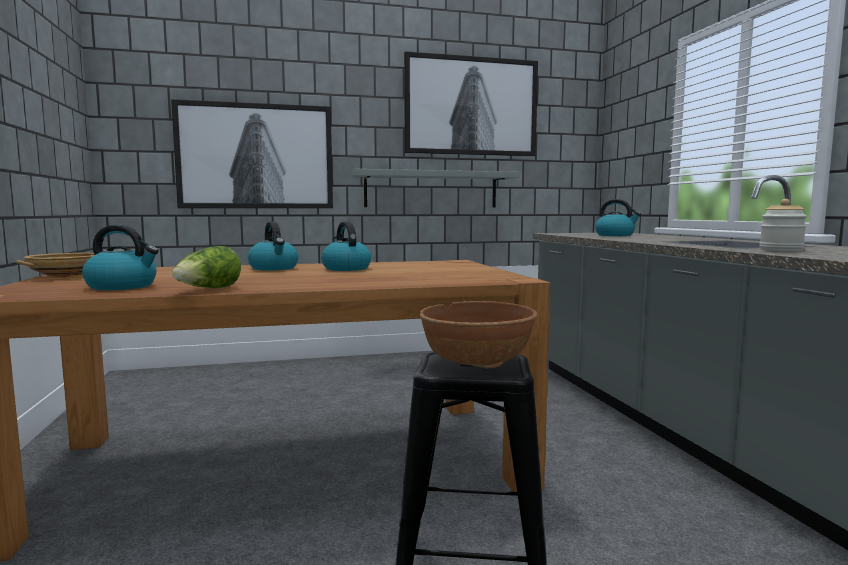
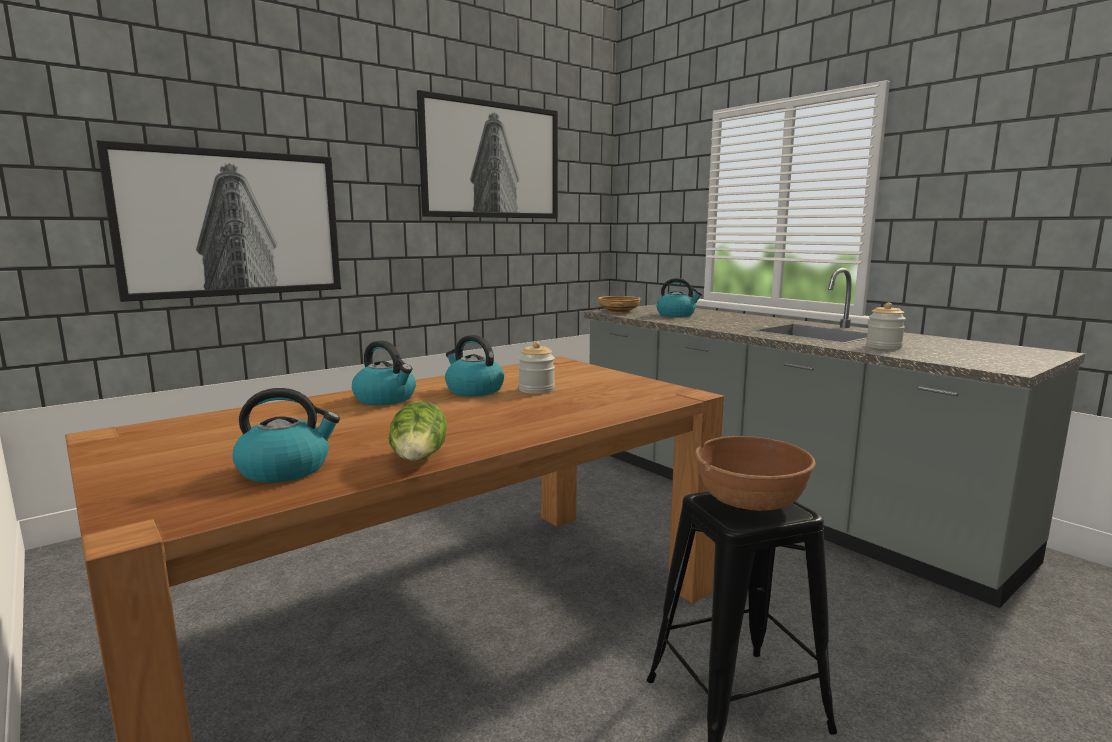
camera: 25 degrees left, 5 degrees up
(65, 276) = (122, 455): beige bowl -> beige bowl (619, 312)
(393, 271) = (536, 390): none -> jar
(431, 189) = (453, 260): grey shelf -> none

